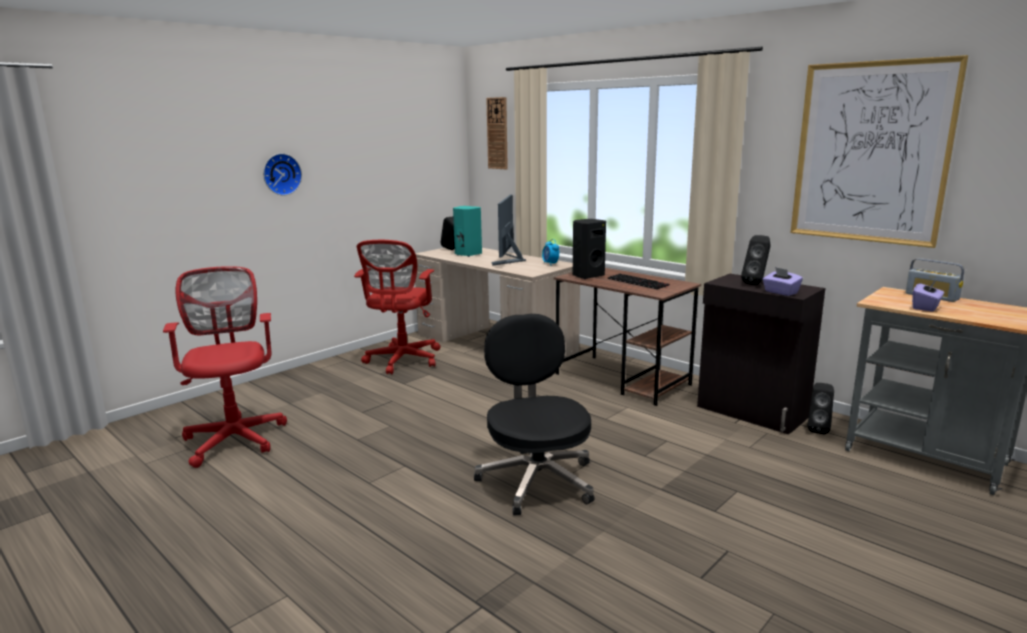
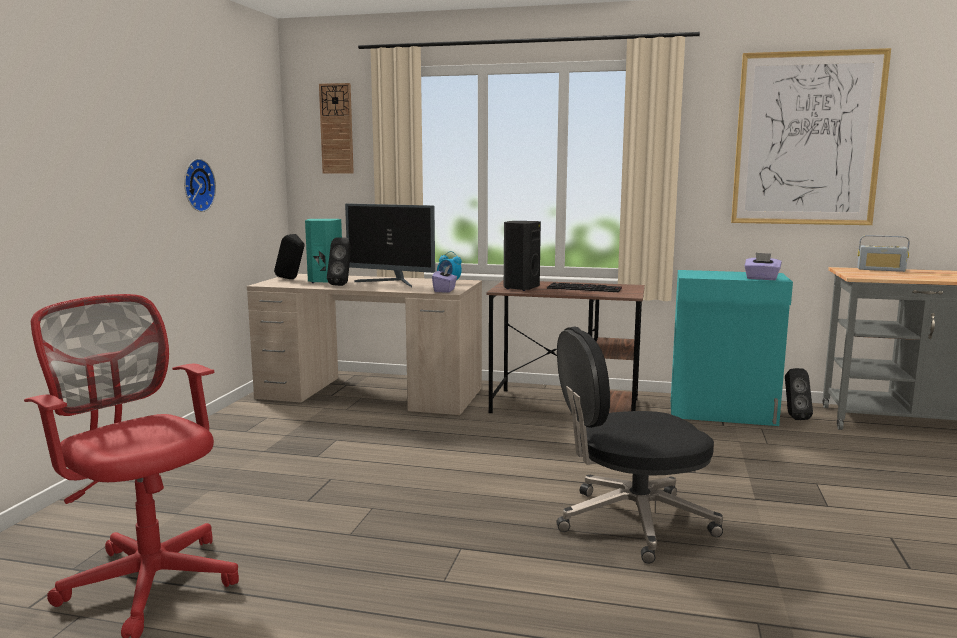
camera: 30 degrees left, 5 degrees down
(281, 174) = (96, 164): wall clock -> wall clock (196, 185)
(402, 361) = (276, 431): red office chair -> none
(509, 260) = (392, 283): monitor -> monitor turned 45 degrees counterclockwise
(536, 479) = (631, 522): black office chair -> black office chair turned 60 degrees counterclockwise
(752, 412) = (723, 413): black cabinet -> turquoise cabinet
(756, 283) = (723, 274): black speaker -> black speaker (342, 285)
(926, 307) = (900, 276): purple tissue box -> purple tissue box (445, 290)

